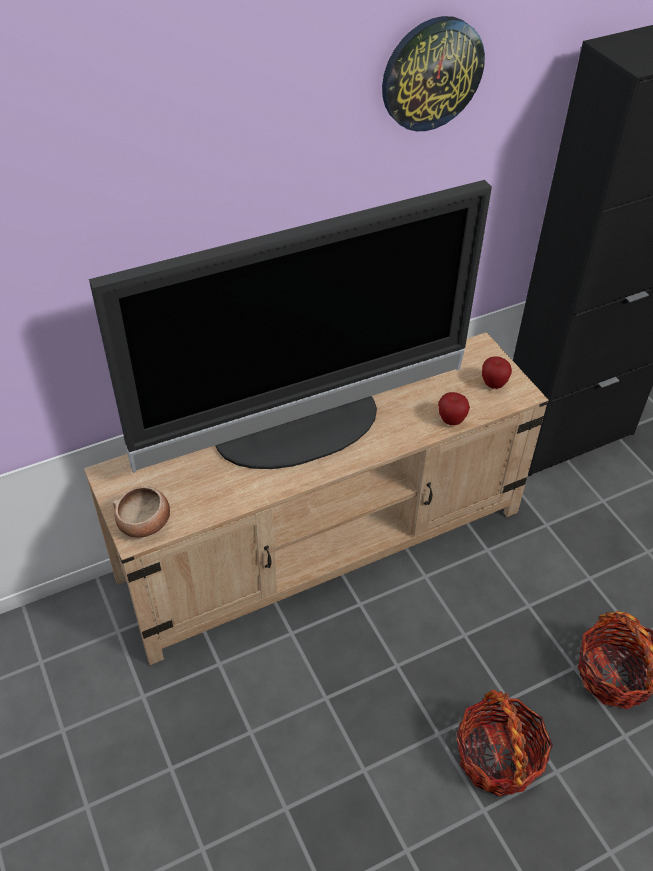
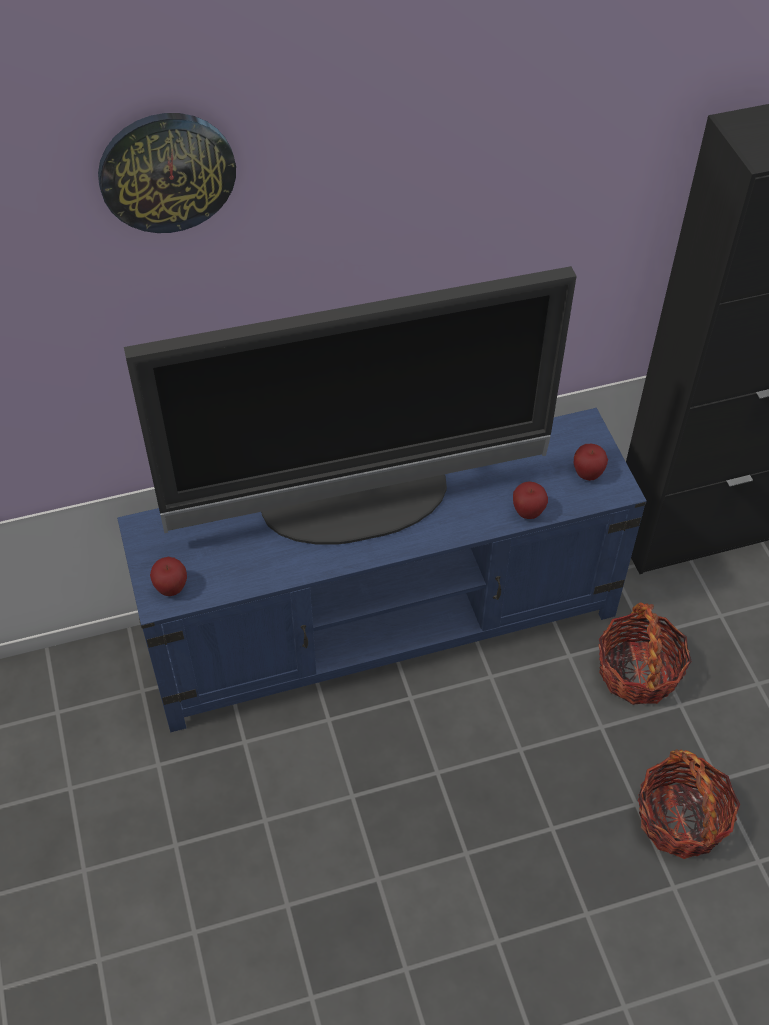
camera: 10 degrees right, 5 degrees up
(145, 523) = (171, 588): bowl -> apple
(324, 544) = (384, 624): beige tv stand -> blue tv stand
(431, 74) = (523, 144): wall clock -> wall clock (167, 171)
(497, 757) = (525, 888): basket -> basket (637, 671)

